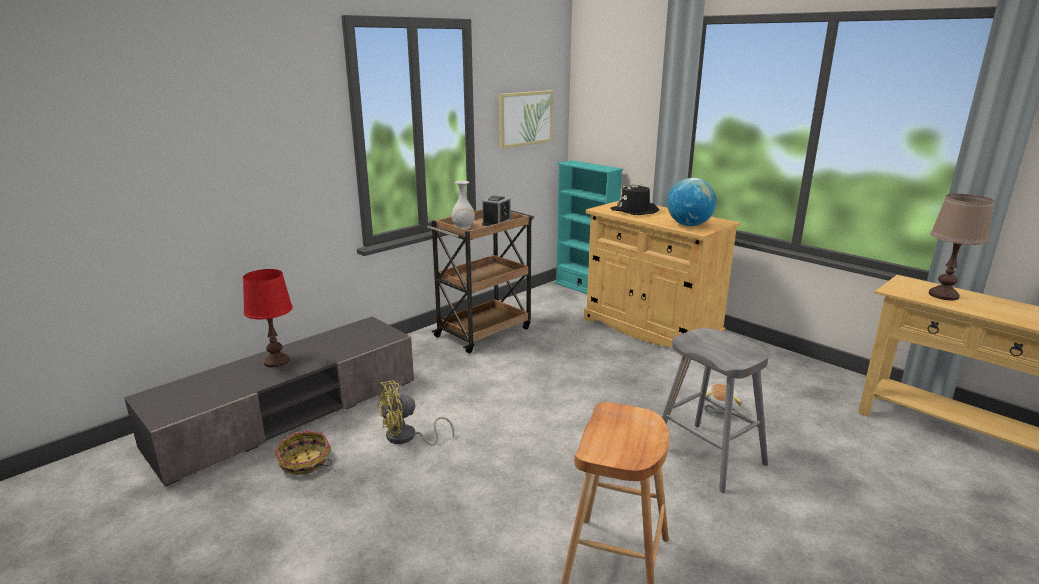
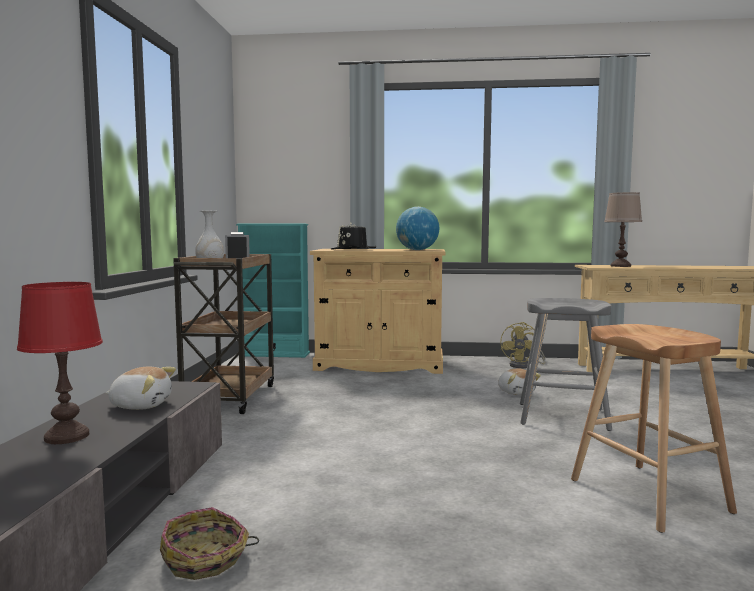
camera: 40 degrees left, 15 degrees down
(340, 346) = (141, 405): none -> plush toy
(407, 438) = (301, 490): yellow fan -> yellow fan (524, 365)
(525, 118) = (212, 171): picture -> none

